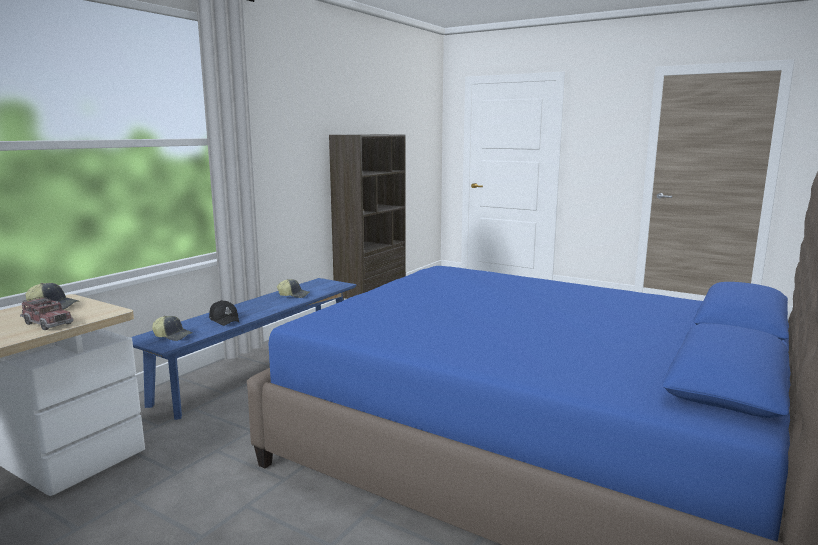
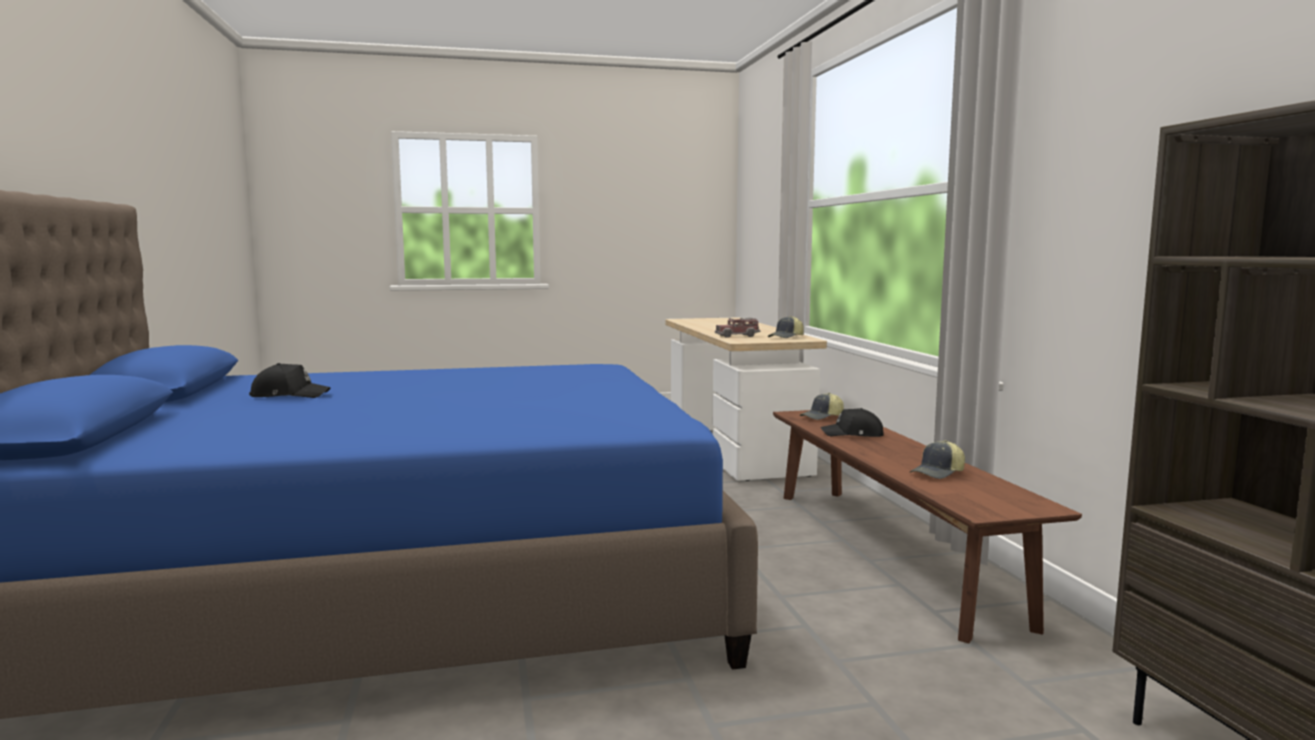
camera: 135 degrees right, 5 degrees down
(260, 368) = (886, 551): blue bench -> brown bench
(606, 338) = (289, 395): none -> black cap

